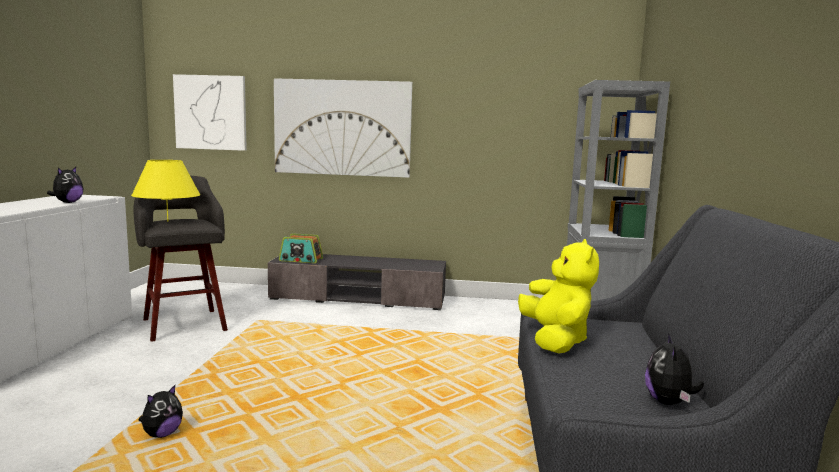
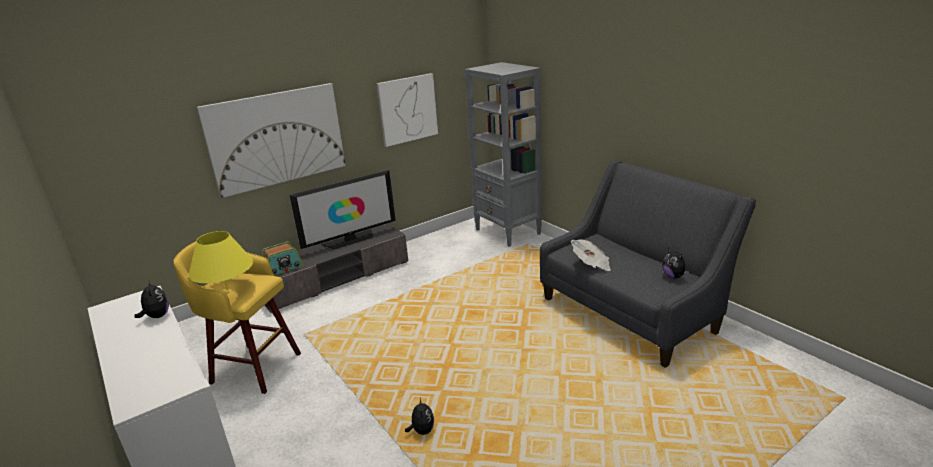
camera: 40 degrees left, 15 degrees up
(184, 323) = (253, 367): grey stool -> yellow stool
(211, 112) = (128, 158): picture -> picture (407, 109)
(389, 261) = (350, 240): none -> television
(555, 340) = (591, 264): yellow plush toy -> newspaper

